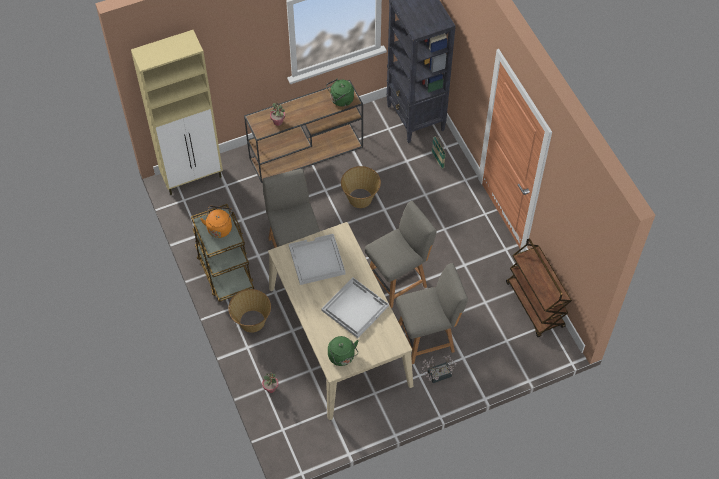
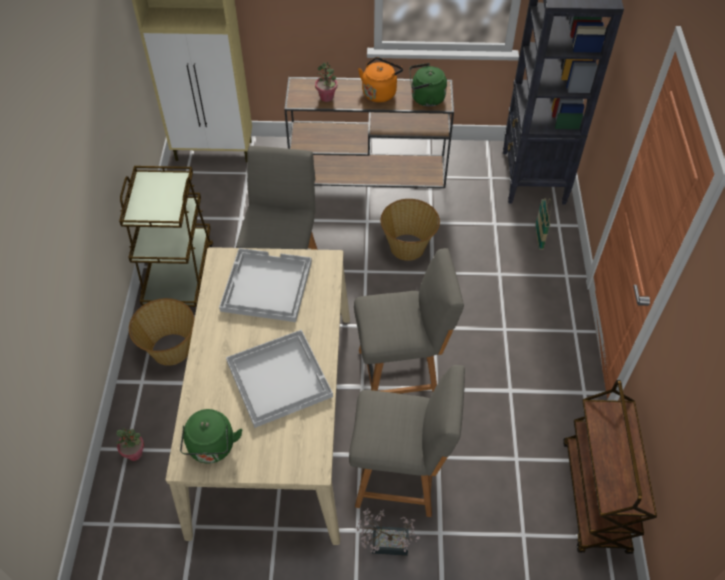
camera: 25 degrees right, 5 degrees down
(219, 227) = (163, 194): orange kettle -> orange kettle (380, 92)

